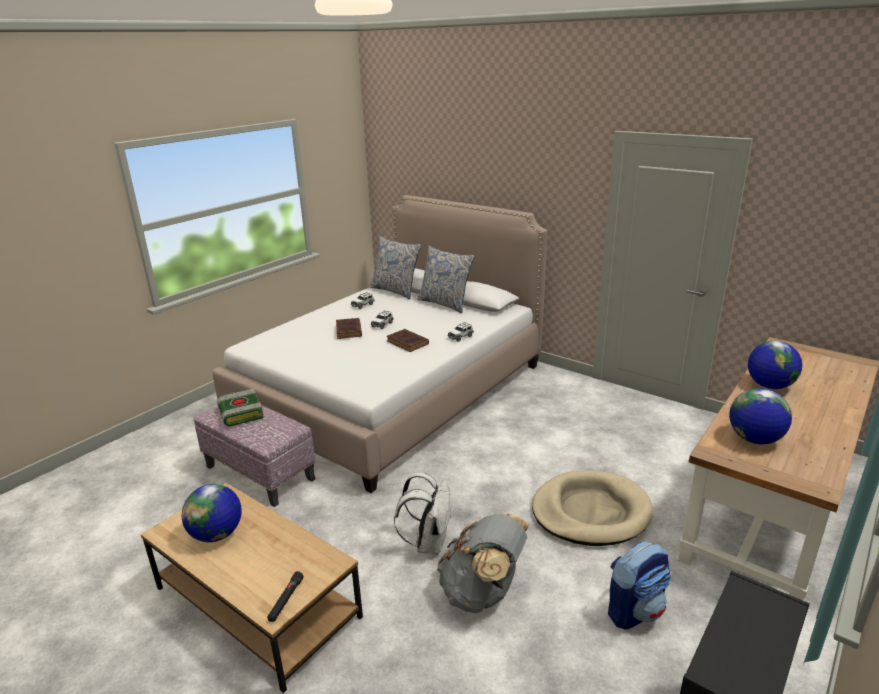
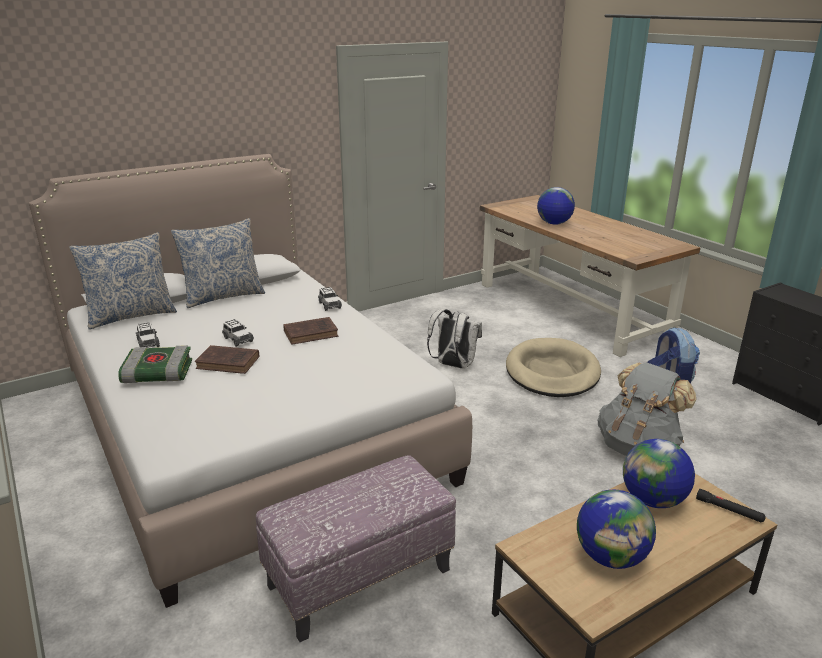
camera: 70 degrees left, 0 degrees up
(240, 413) = (330, 508): book -> book (156, 373)
(429, 543) = (563, 461): white backpack -> white backpack (453, 365)
(754, 439) = (623, 244): globe -> globe (653, 500)

